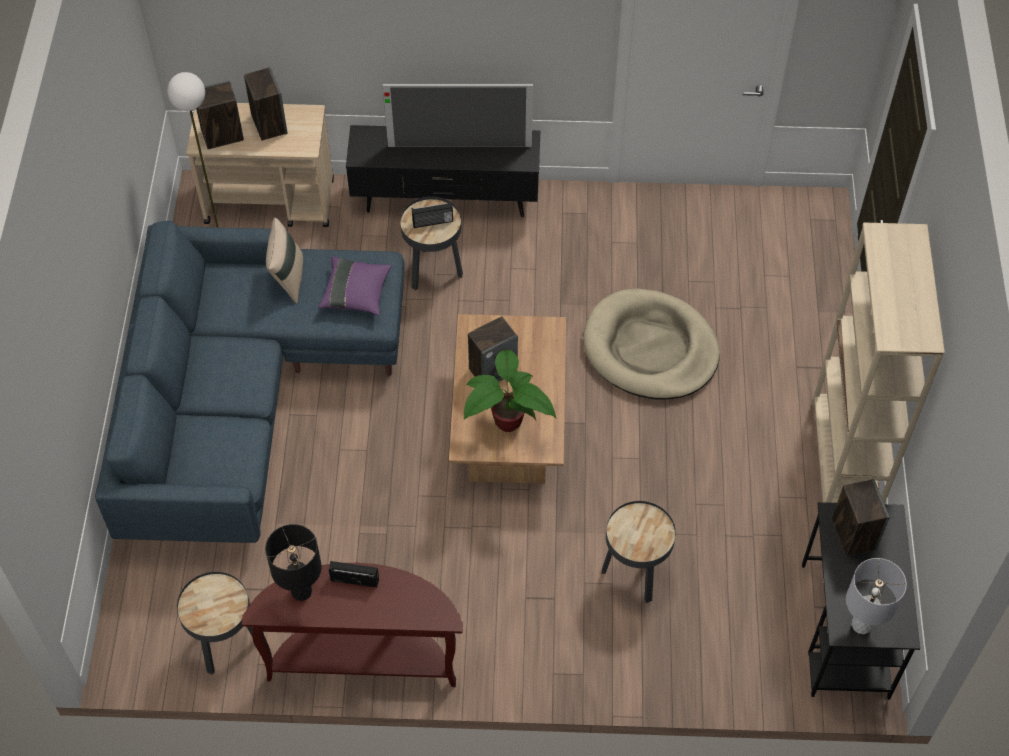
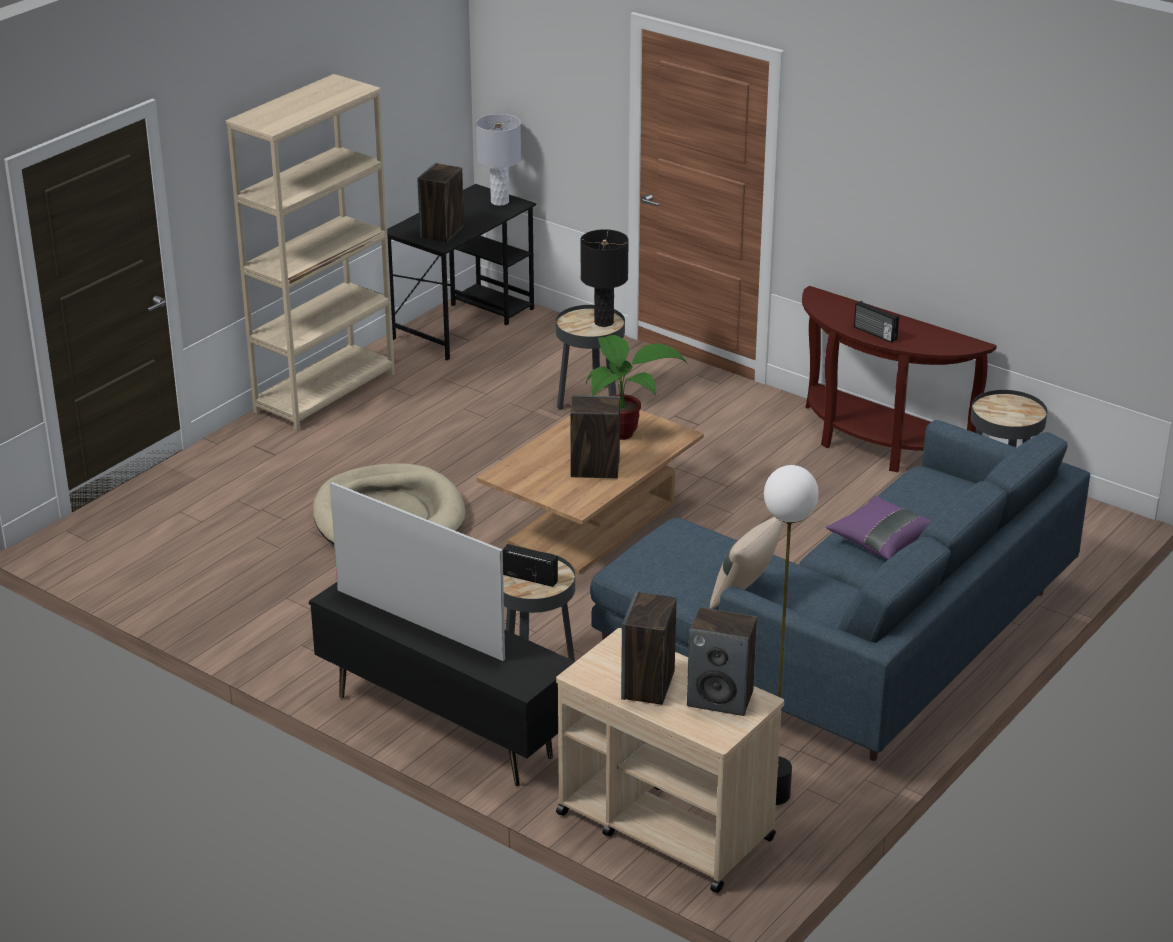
camera: 145 degrees left, 25 degrees down
(302, 591) = (927, 342): black table lamp -> black table lamp (603, 322)
(356, 294) = (681, 553): purple pillow -> purple pillow (881, 541)

